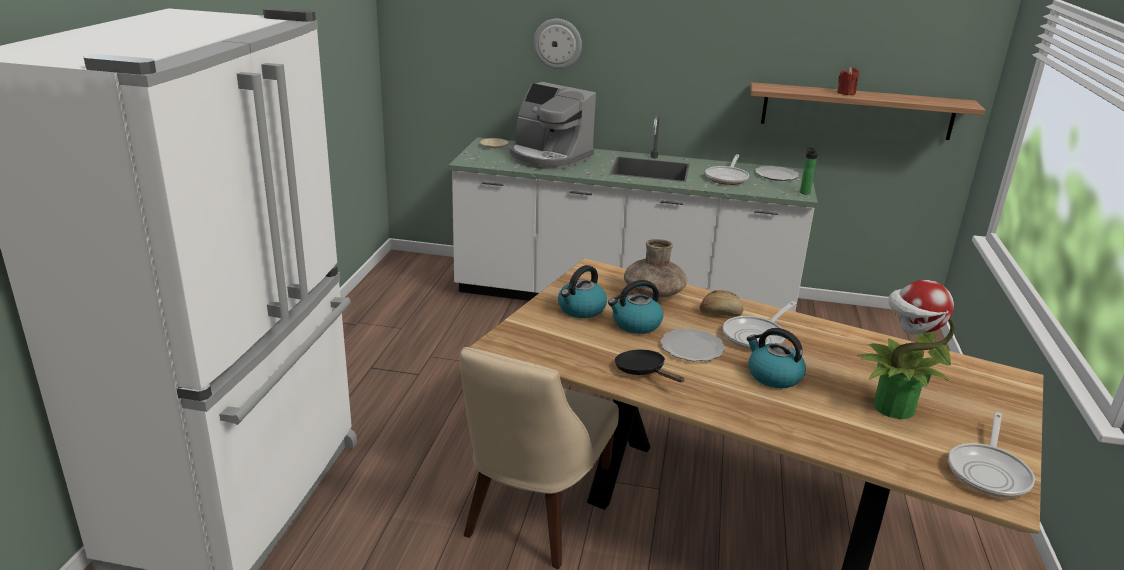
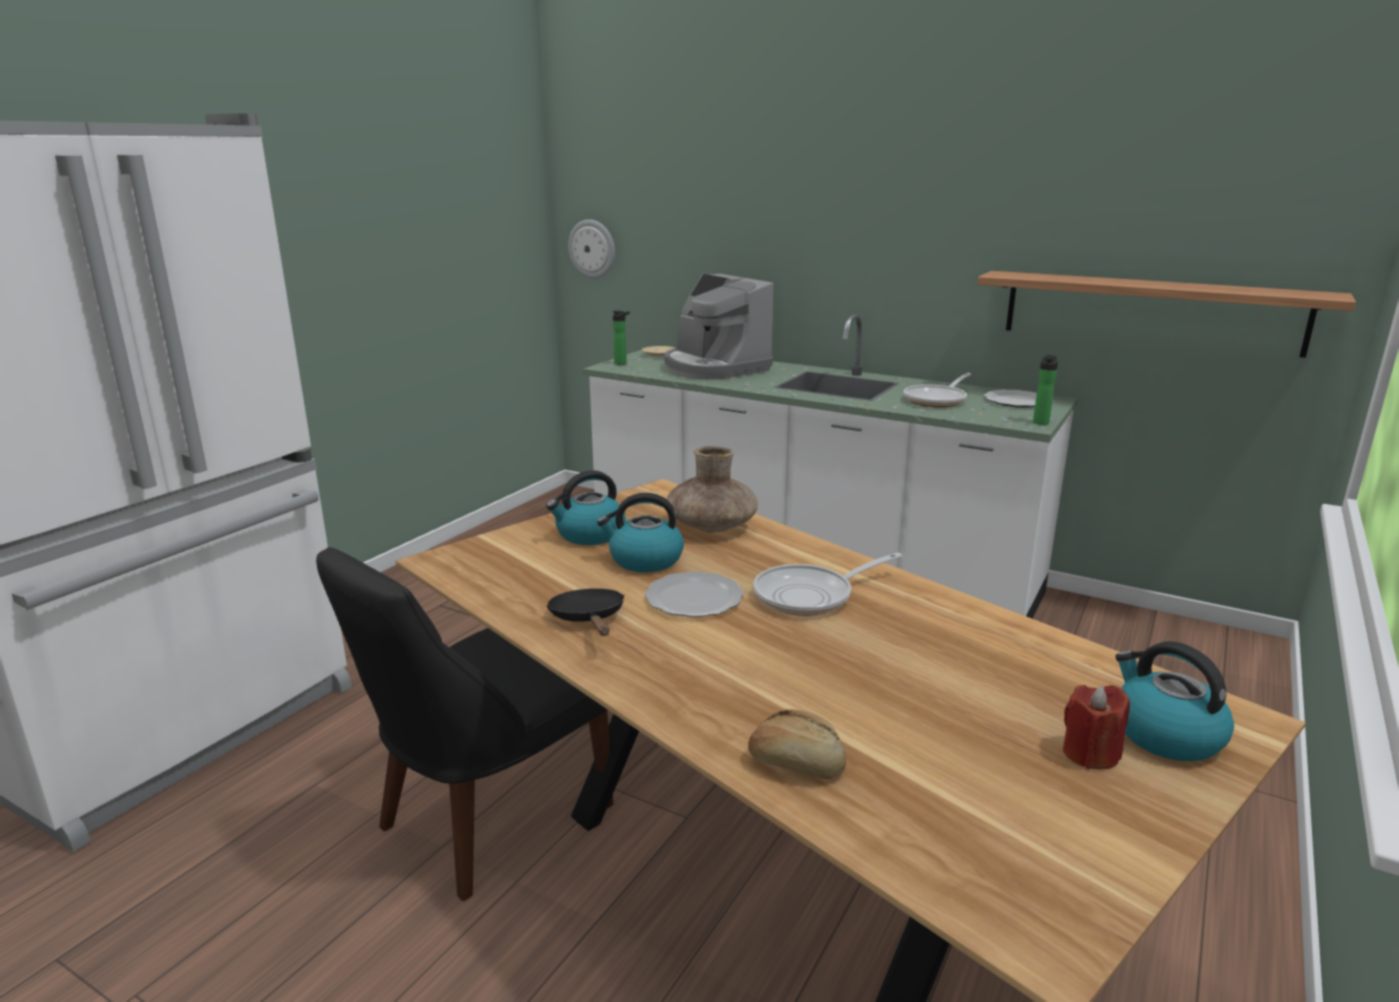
camera: 20 degrees right, 5 degrees down
(474, 157) = (622, 363): none -> bottle
(533, 516) = (487, 820): beige chair -> black chair
(557, 43) = (742, 225): wall clock -> wall clock (592, 249)
(720, 313) = (784, 560): bread -> bread (796, 763)
(773, 376) = (782, 653): kettle -> kettle (1165, 734)
(846, 93) = (1126, 282): red candle -> red candle (1090, 754)
(892, 408) = (948, 730): potted plant -> none
(989, 472) = (1050, 875): frying pan -> none

